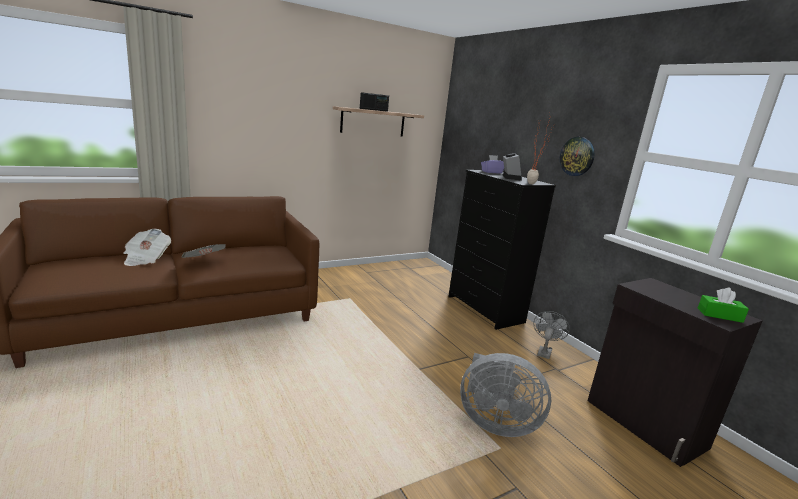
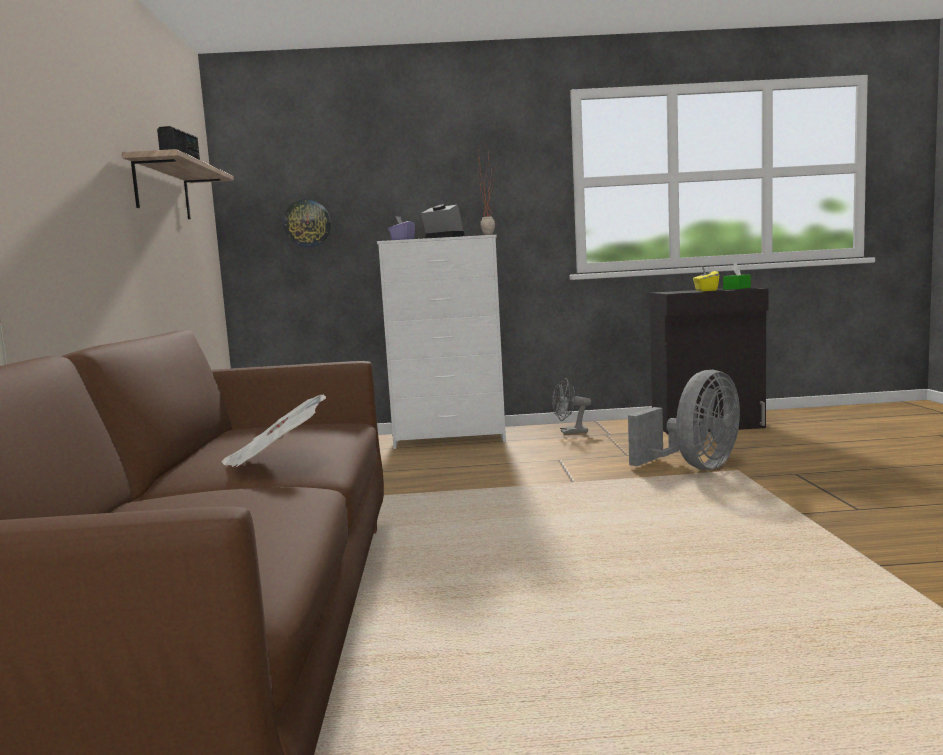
camera: 60 degrees left, 10 degrees down
(146, 259) = (175, 501): newspaper -> none
(485, 309) = (450, 439): black dresser -> white dresser
(544, 351) = (569, 432): grey fan -> grey fan turned 60 degrees counterclockwise
(577, 156) = (501, 199): wall clock -> wall clock (307, 223)
(672, 300) = (705, 290): none -> yellow tissue box

